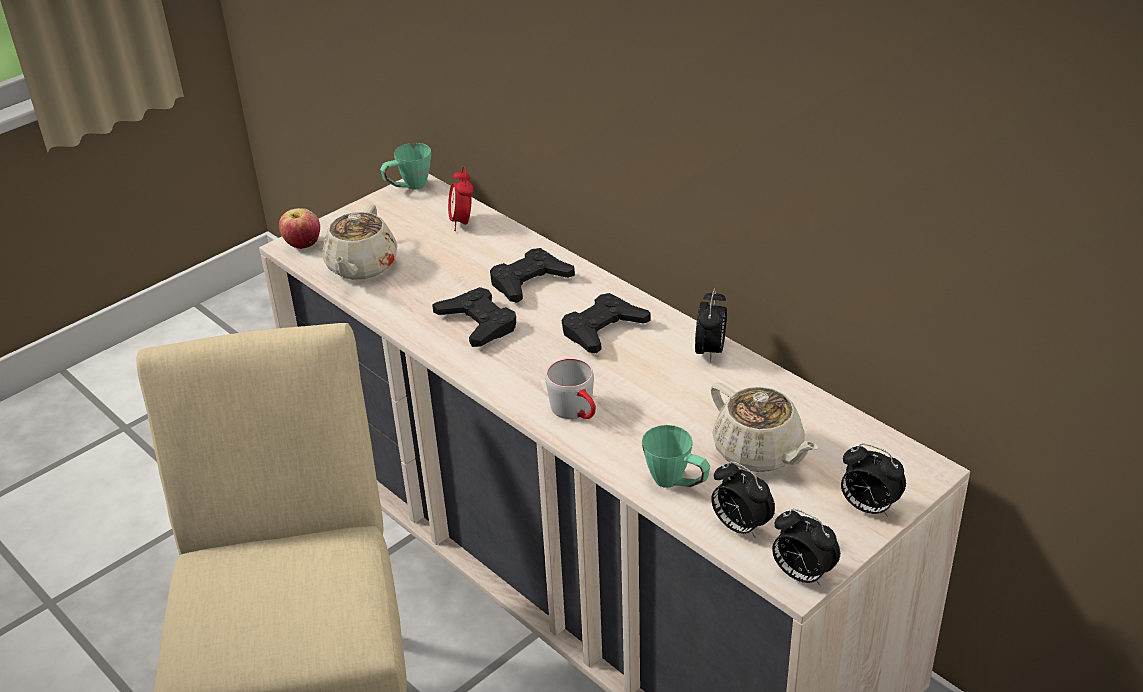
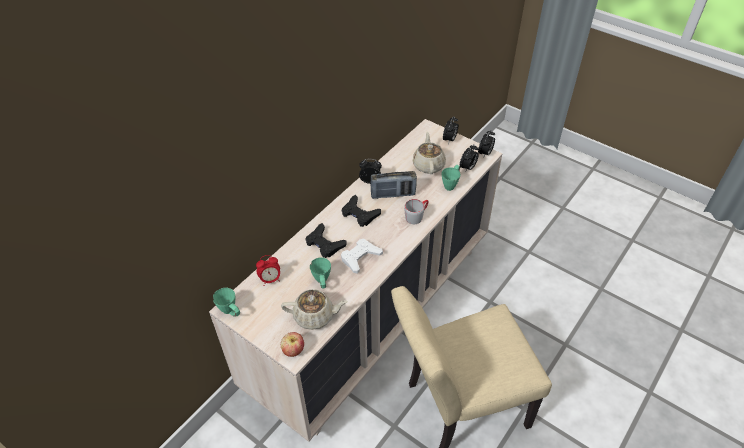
camera: 100 degrees left, 10 degrees up
(432, 276) = (322, 283): none -> green mug
(478, 323) = (360, 258): black game controller -> white game controller
(657, 381) = (393, 194): none -> radio
(759, 452) = (428, 165): beige teapot -> beige teapot turned 45 degrees counterclockwise

